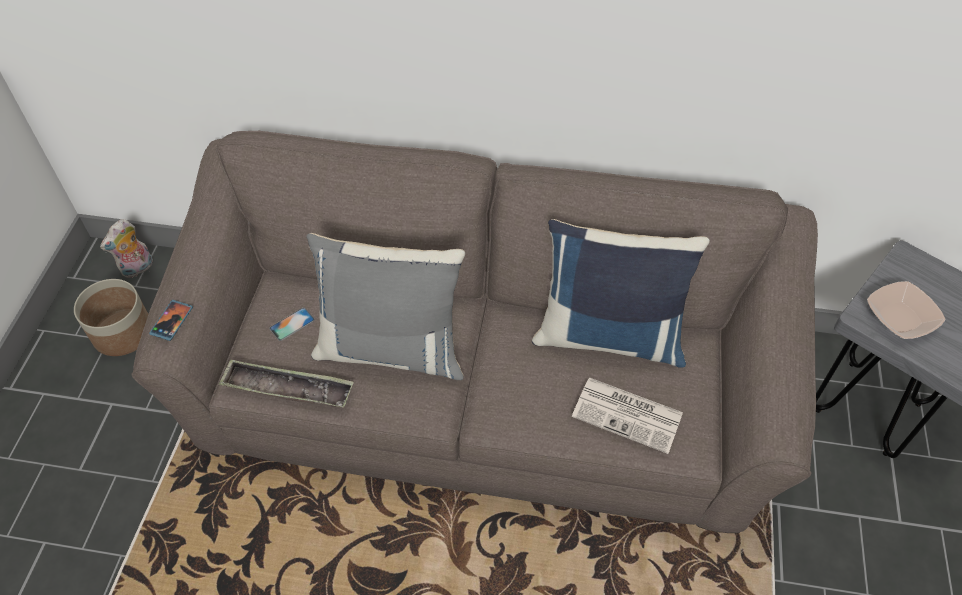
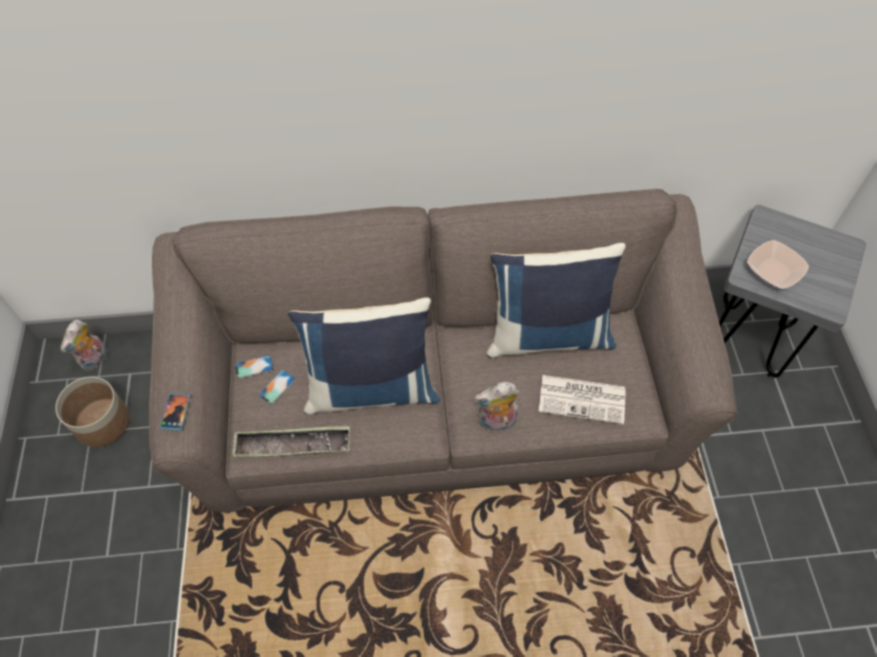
camera: 15 degrees left, 5 degrees up
(275, 298) = (254, 367): none -> phone
(392, 348) = (371, 388): grey pillow -> blue pillow
(520, 418) = (496, 422): none -> plush toy

